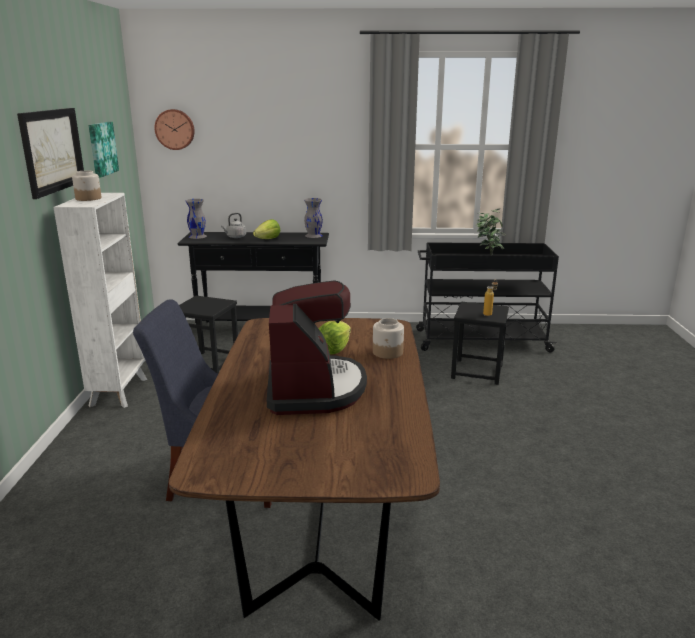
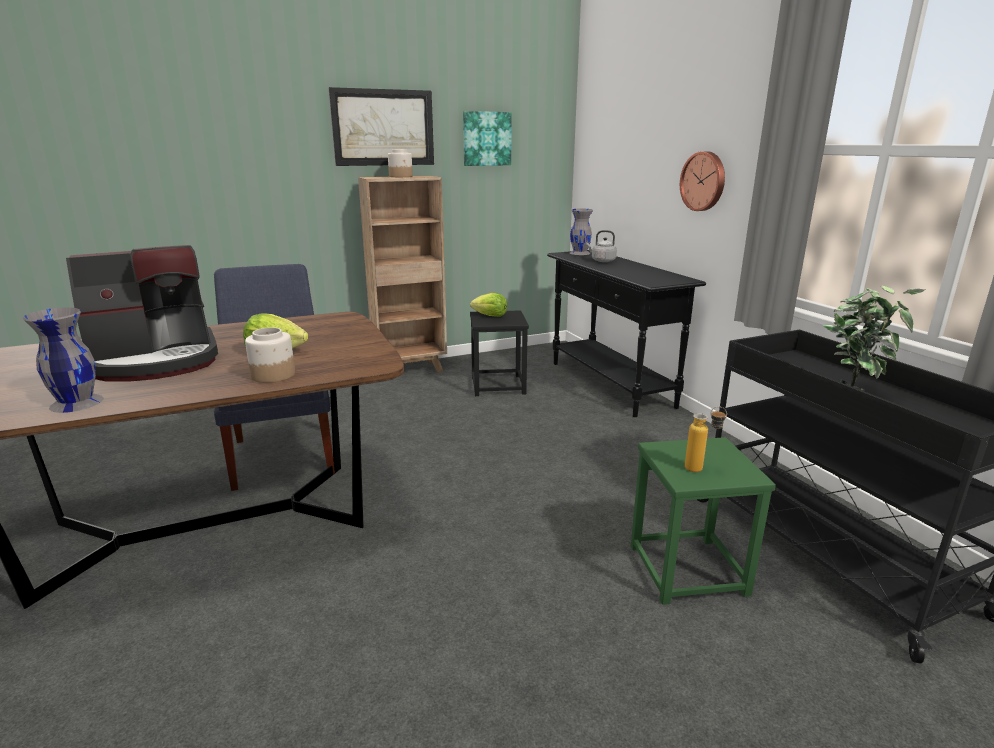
camera: 65 degrees right, 0 degrees up
(120, 391) = (411, 370): white bookcase -> brown bookcase
(175, 129) = (598, 126): wall clock -> wall clock (704, 181)
(268, 239) = (618, 269): lettuce -> lettuce (490, 316)
(313, 235) = (673, 279): grey vase -> grey vase (75, 403)
(477, 371) = (687, 570): black stool -> green stool

